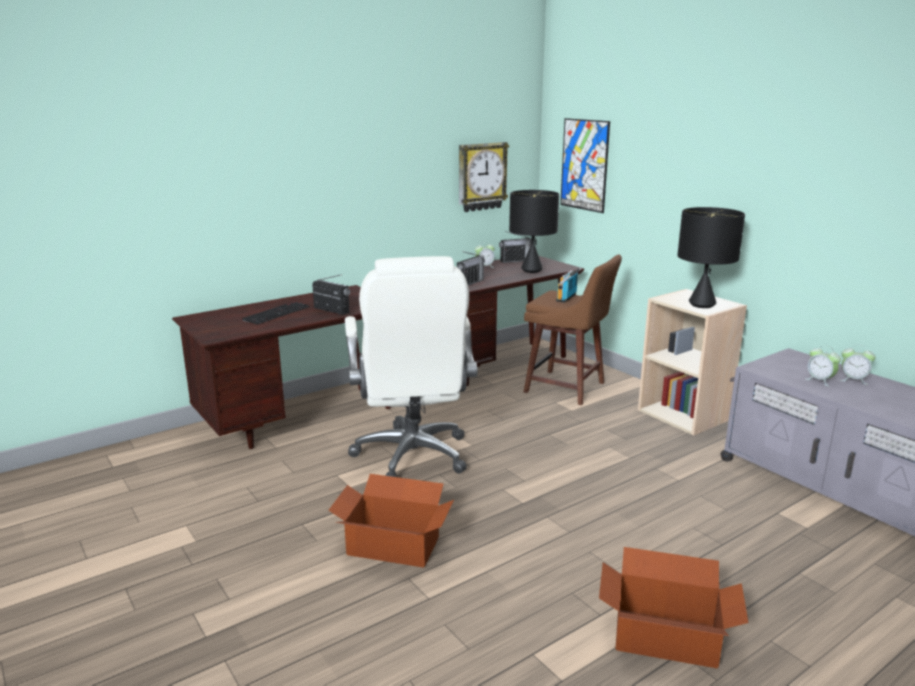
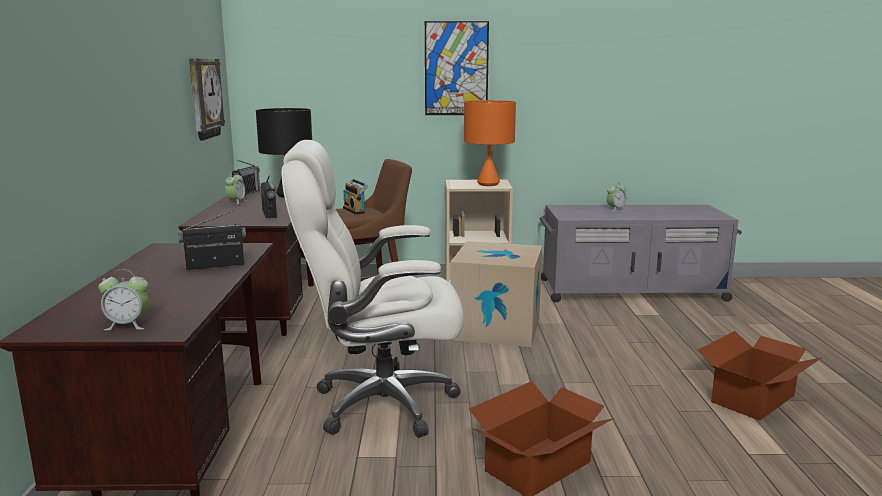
camera: 55 degrees left, 5 degrees down
(276, 313) = (154, 287): keyboard -> none
(412, 456) = (381, 404): white office chair -> white office chair turned 150 degrees clockwise
(584, 165) = (298, 81): picture -> picture (456, 69)
(610, 453) = (496, 328): none -> cardboard box
(701, 305) = (488, 184): black table lamp -> orange table lamp
(820, 381) = (607, 214): alarm clock -> alarm clock (128, 325)

